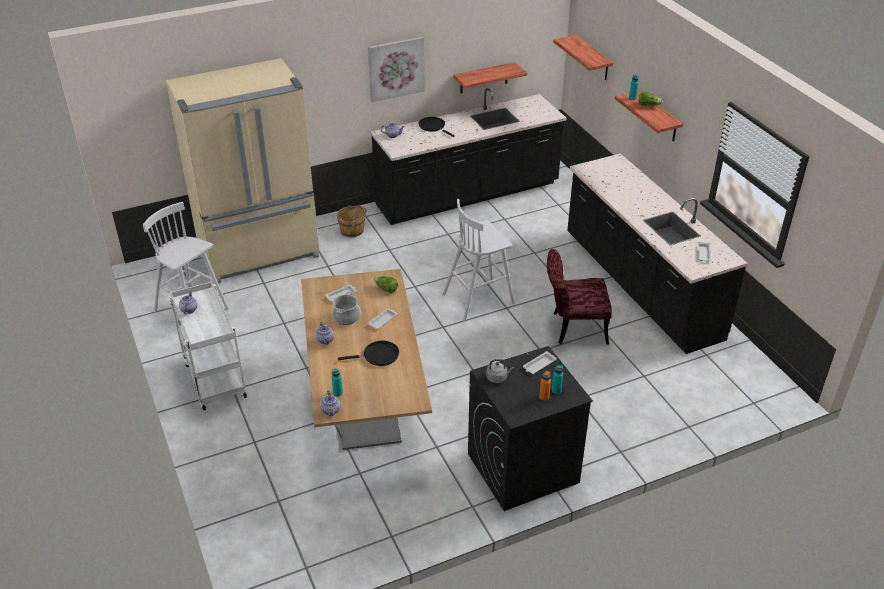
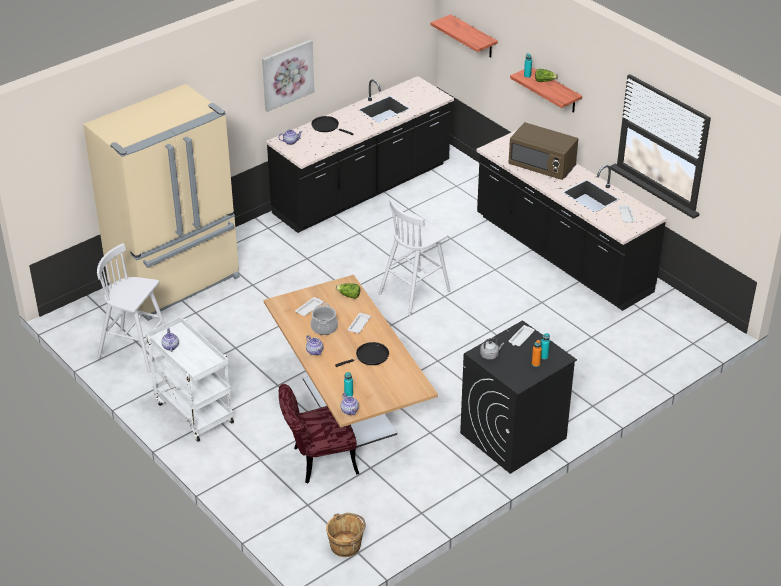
camera: 15 degrees left, 0 degrees up
(352, 230) = (261, 245): brown bucket -> brown bucket (346, 545)
(484, 78) = (366, 69): shelf -> none
(573, 328) = (513, 305): red chair -> red chair (318, 462)
(630, 192) = (542, 166): none -> brown microwave

